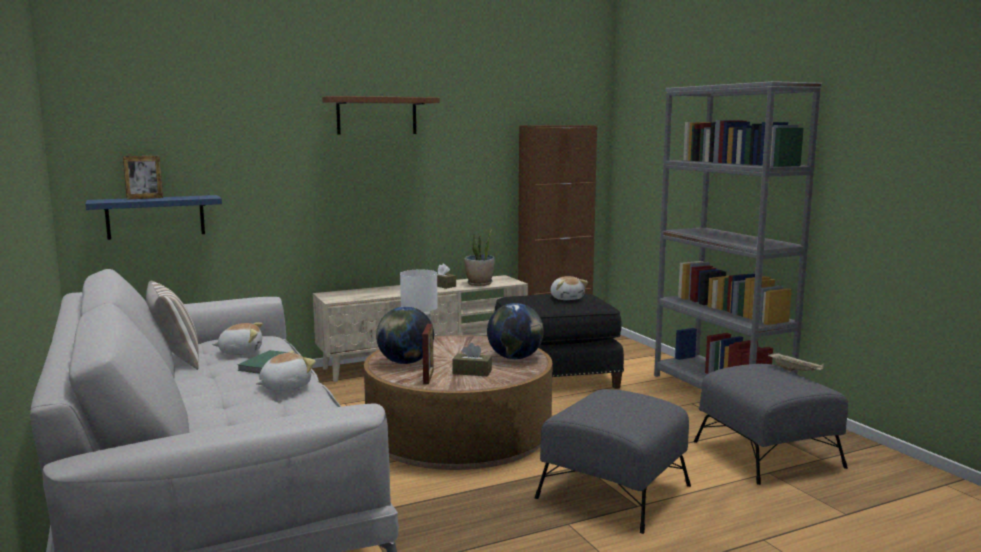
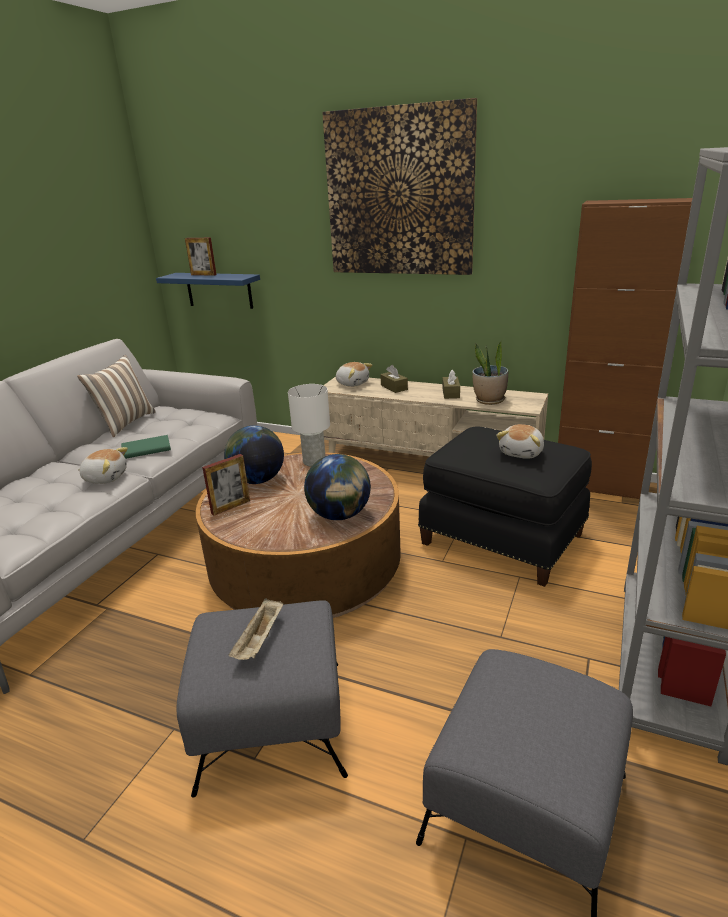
camera: 50 degrees right, 15 degrees up
(241, 352) = (169, 428): plush toy -> plush toy (352, 383)
(377, 116) = (399, 193): brown shelf -> picture
(472, 372) = (269, 517): brown tissue box -> brown tissue box (394, 387)
(796, 371) = (601, 730): beige tray -> beige tray (260, 640)

